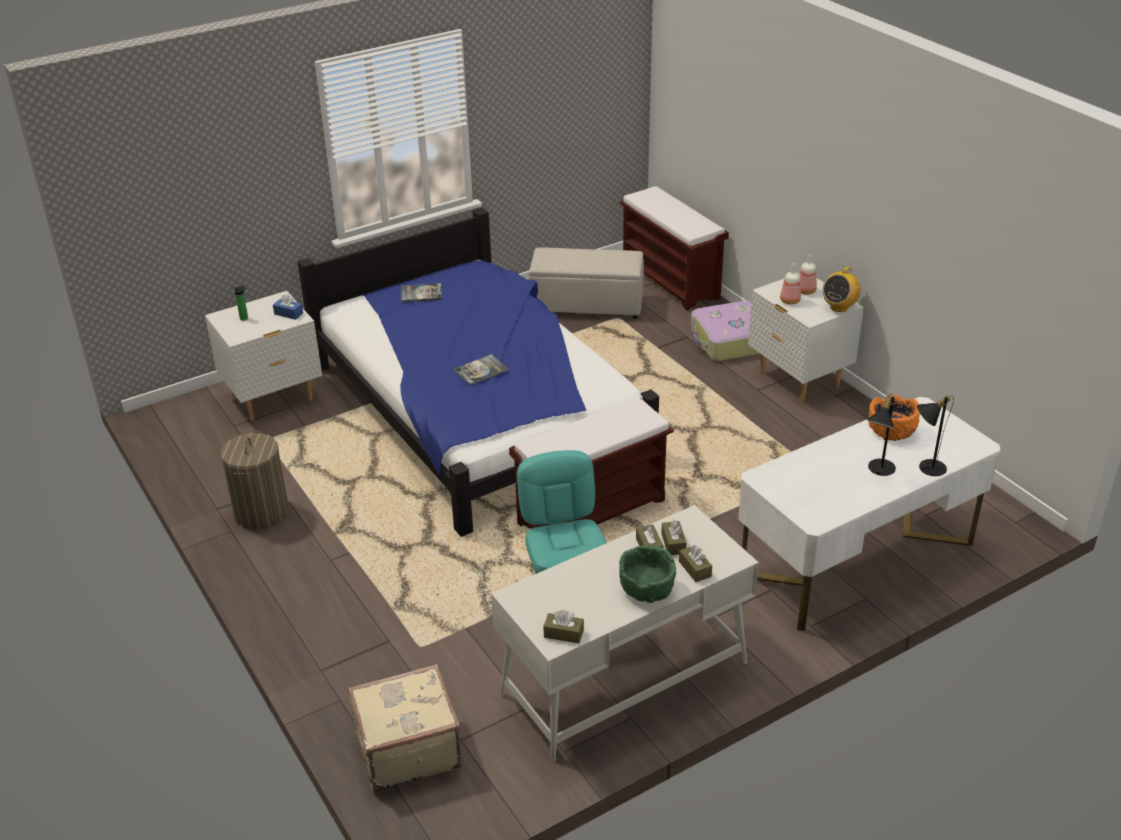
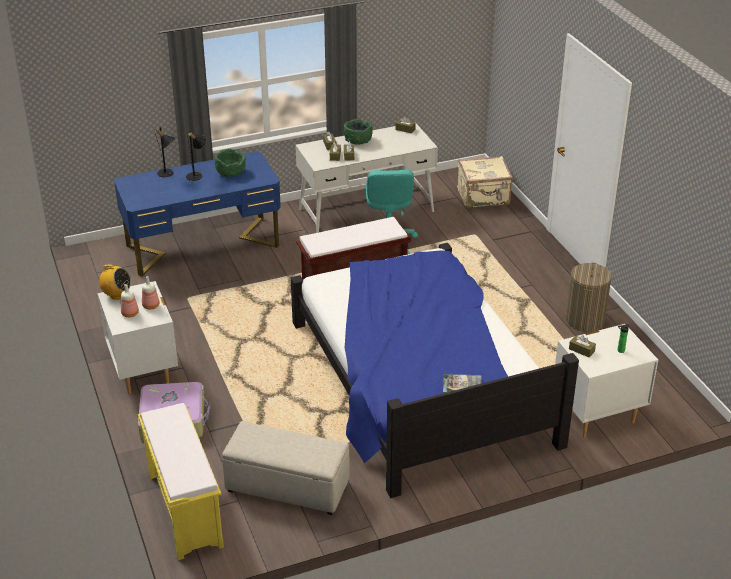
camera: 170 degrees left, 0 degrees up
(288, 313) = (581, 350): blue tissue box -> brown tissue box
(481, 370) = (419, 298): book -> none
(671, 281) = (184, 509): brown bench -> yellow bench
(830, 484) = (230, 172): none -> green bowl
(839, 307) = (116, 295): radio -> radio turned 60 degrees clockwise
(857, 558) = (203, 246): white desk -> blue desk
(891, 431) = (170, 194): orange bowl -> none

